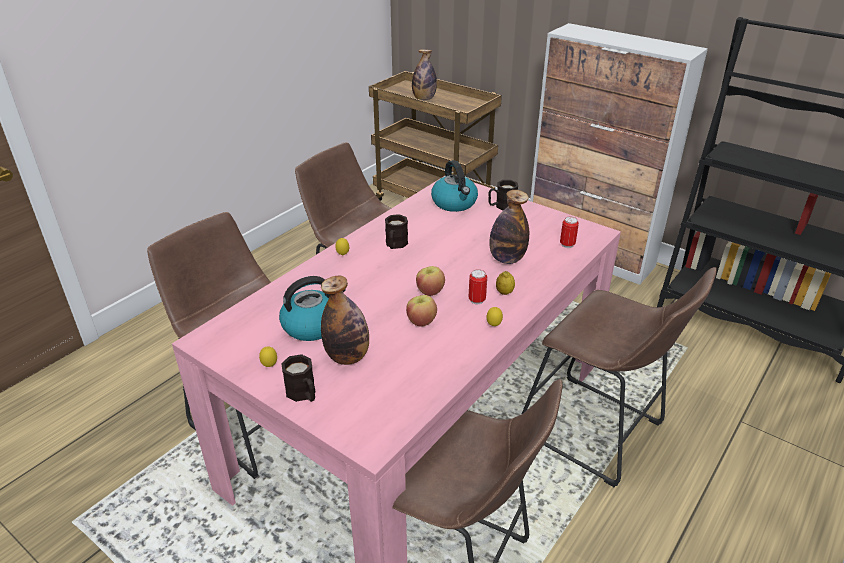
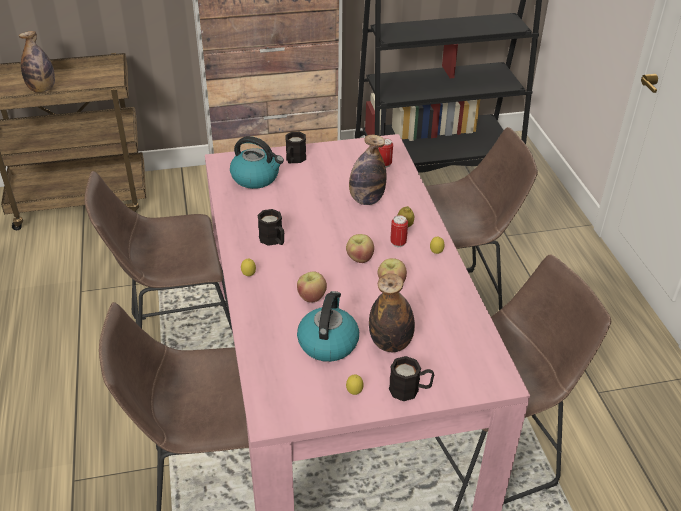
camera: 50 degrees left, 5 degrees up
(354, 292) = (311, 297): none -> apple

